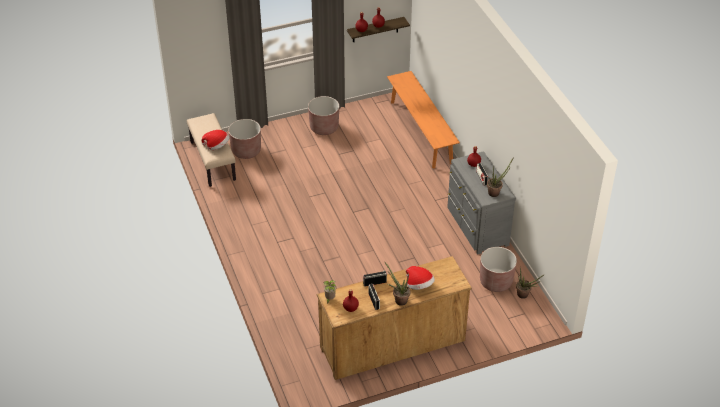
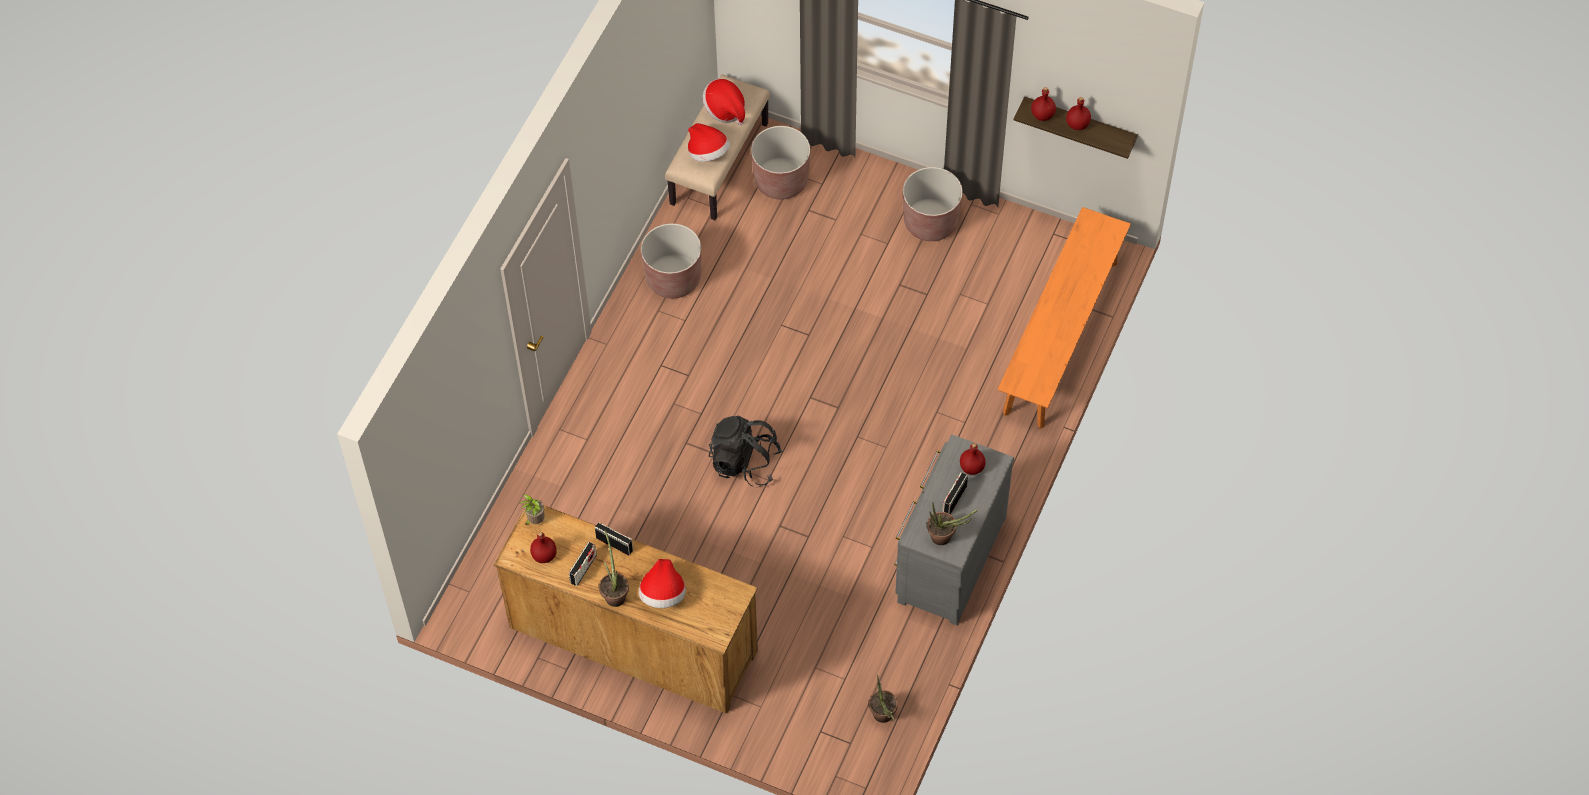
camera: 45 degrees right, 15 degrees up
(205, 128) = (725, 109): none -> hat
(356, 251) = (744, 463): none -> black backpack
(496, 281) = (871, 664): brown planter -> brown planter (673, 278)

